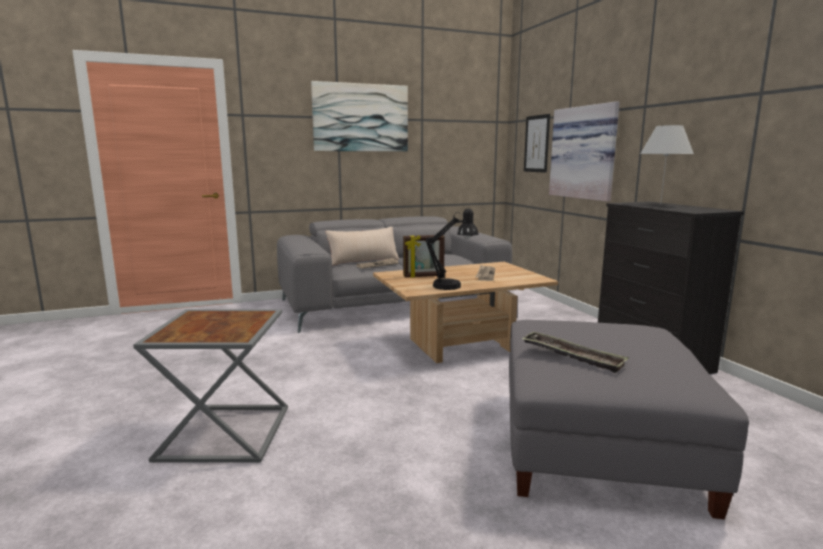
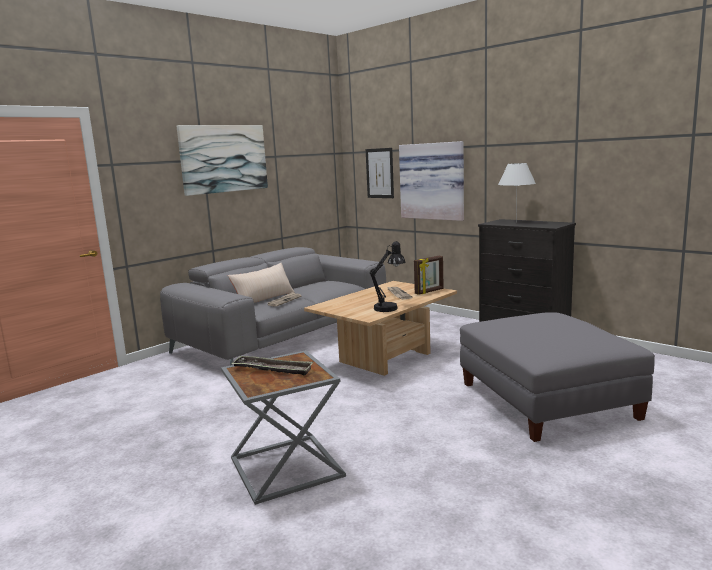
camera: 25 degrees left, 0 degrees up
(423, 276) = (353, 304): picture frame -> picture frame (429, 291)
(571, 356) = (538, 340): tray -> tray (272, 369)

